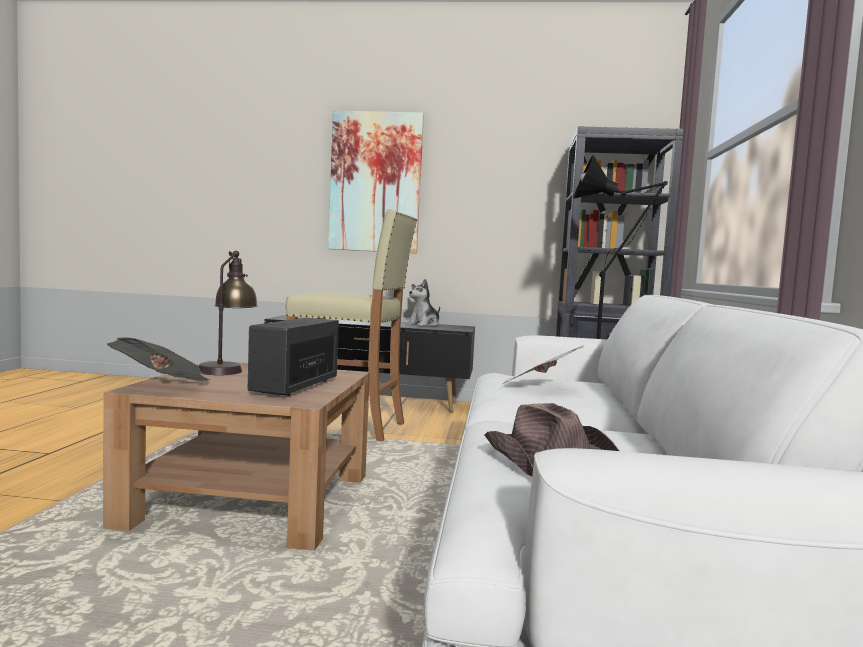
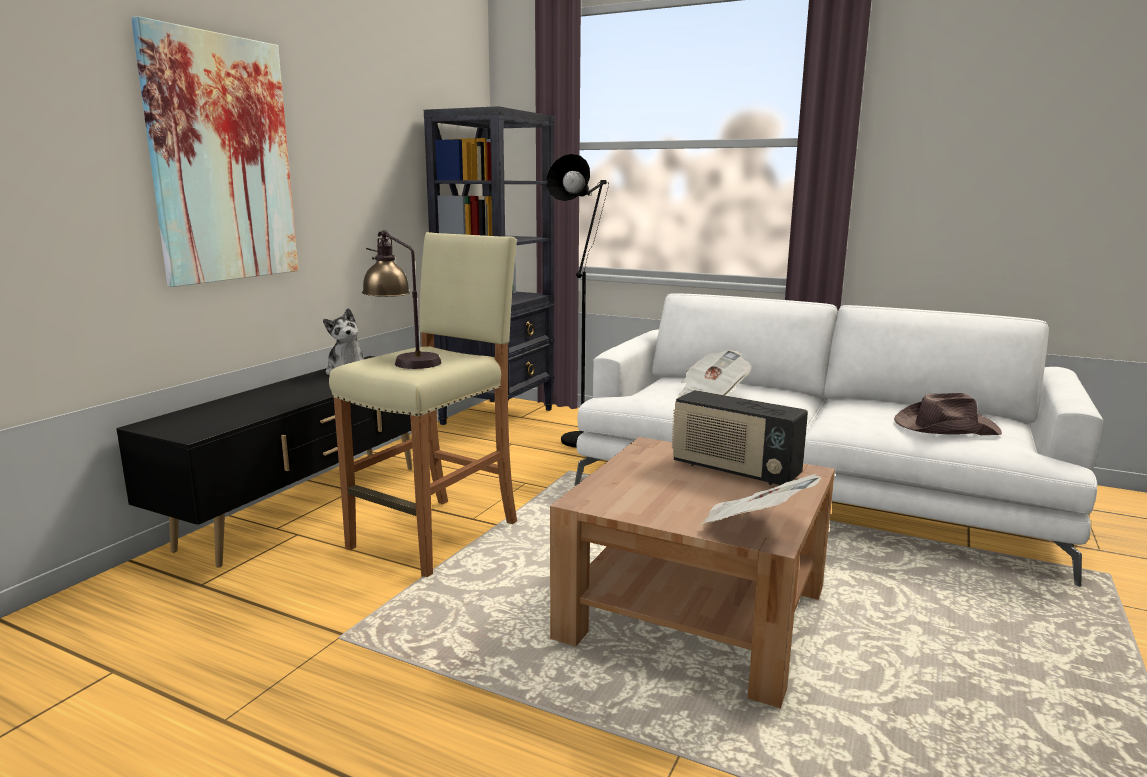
camera: 70 degrees left, 10 degrees up
(227, 368) = (623, 496): table lamp -> table lamp (403, 361)

